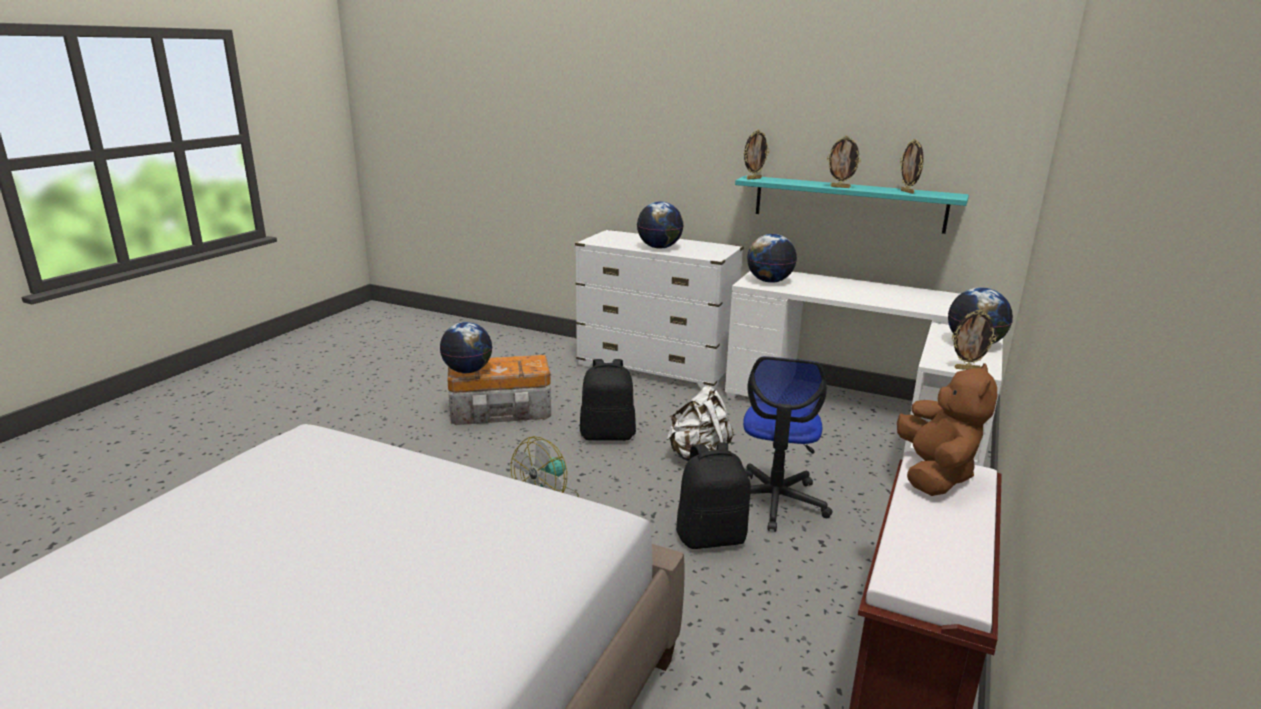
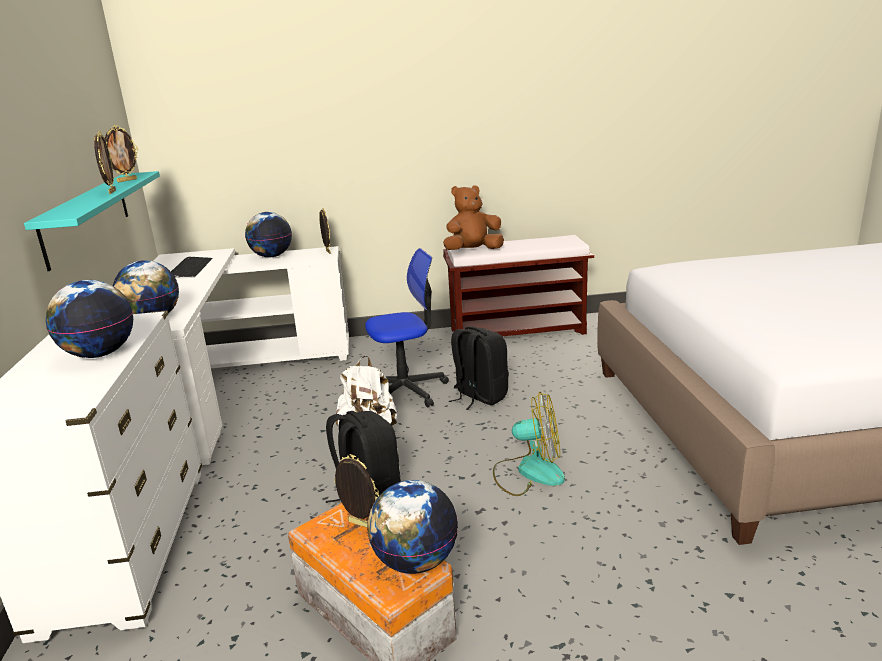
camera: 120 degrees left, 0 degrees up
(753, 178) = (62, 215): picture frame -> picture frame (359, 525)
(921, 302) = (189, 268): none -> keyboard

